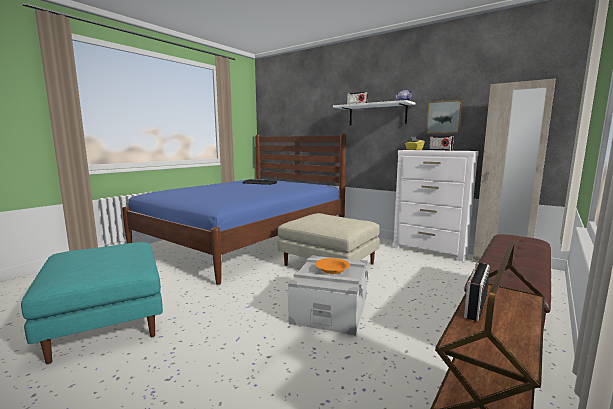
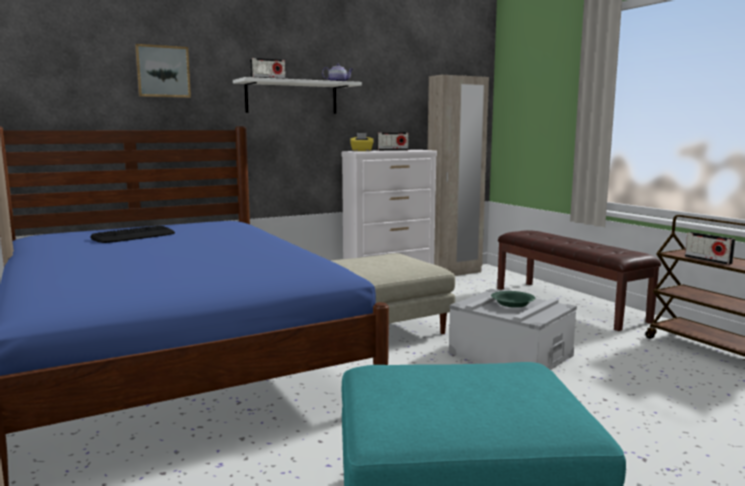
camera: 65 degrees left, 0 degrees up
(332, 270) = (512, 304): orange bowl -> green bowl
(444, 117) = (380, 107): picture -> picture (163, 71)

